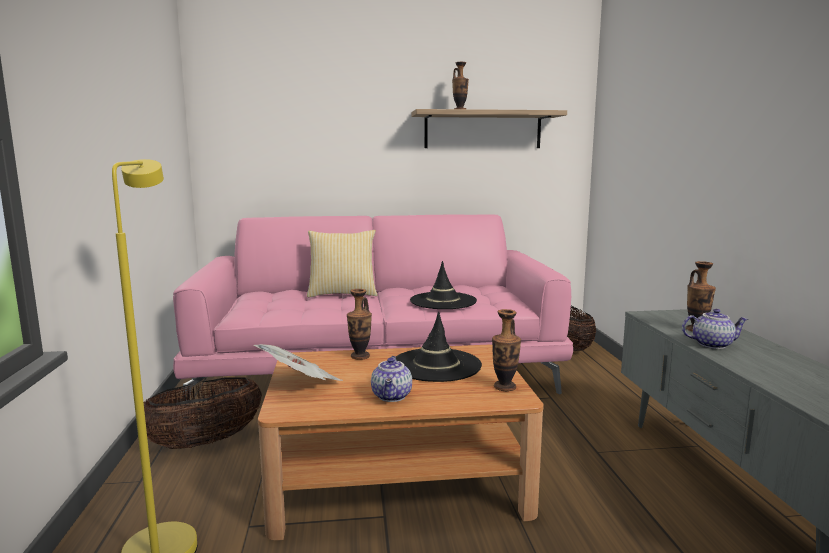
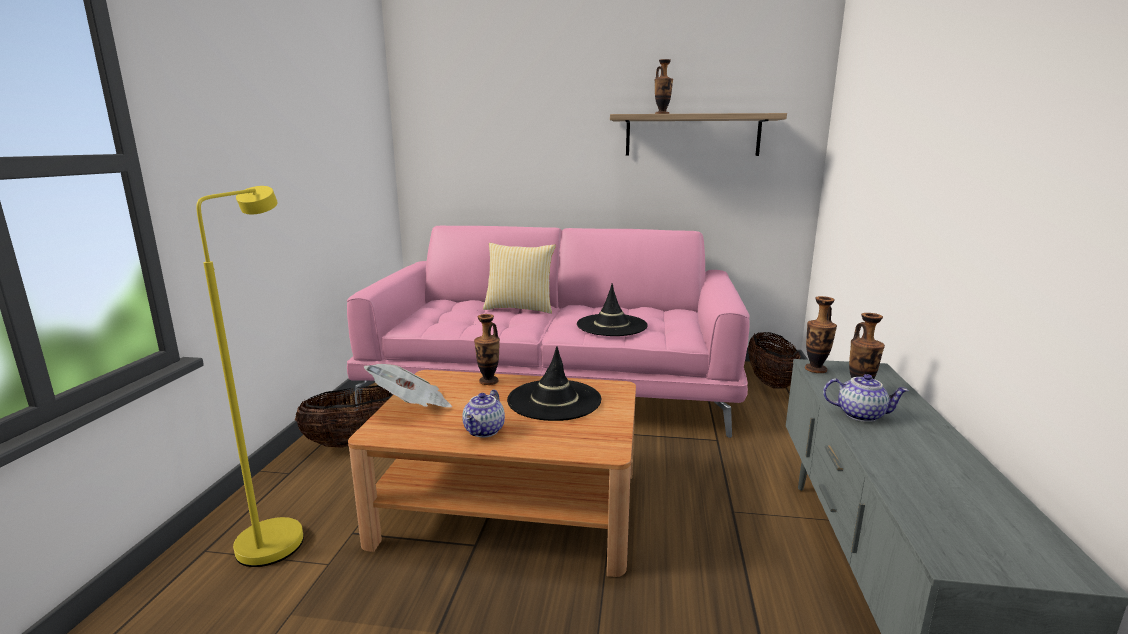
camera: 15 degrees right, 5 degrees up
(504, 387) = (604, 435): vase -> vase (815, 369)

